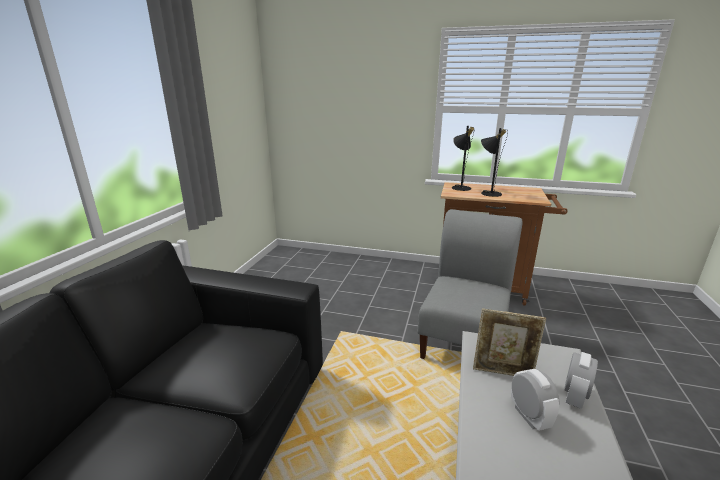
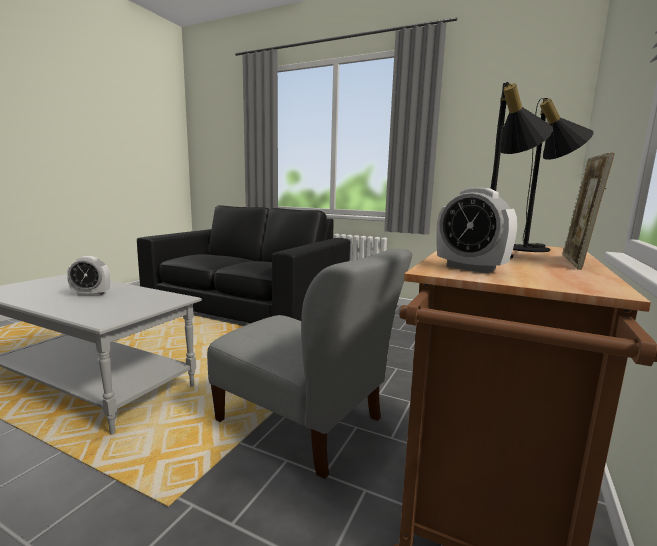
camera: 100 degrees right, 10 degrees down
(502, 372) = (135, 297): picture frame -> picture frame (575, 262)
(574, 397) = (71, 309): alarm clock -> alarm clock (470, 268)

